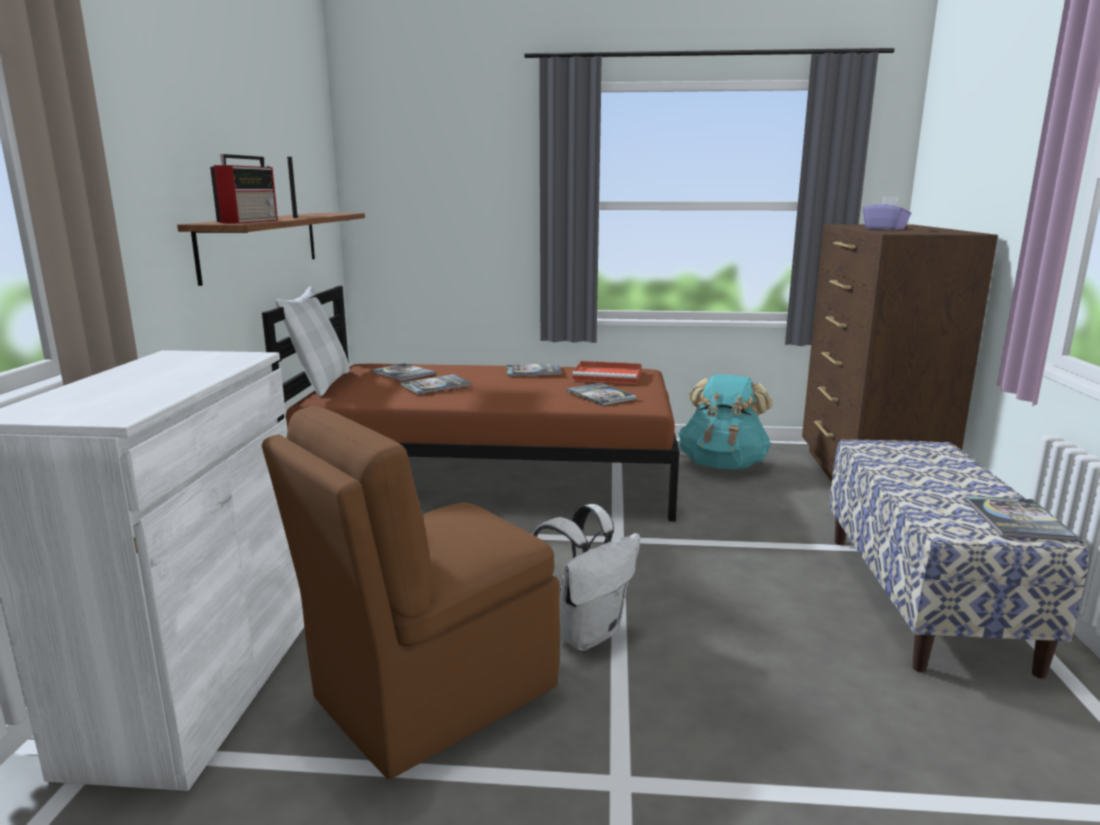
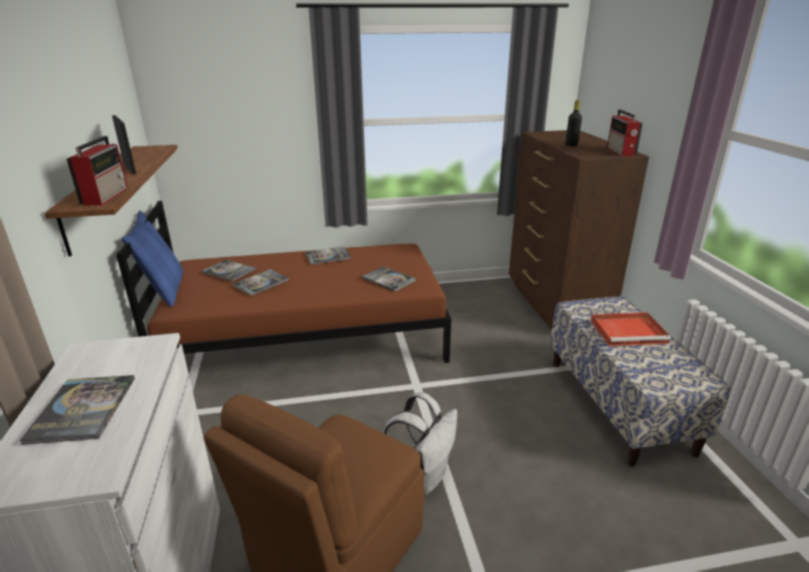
camera: 15 degrees left, 10 degrees up
(321, 383) = (165, 290): white pillow -> blue pillow
(609, 376) = (385, 256): red tray -> red tray (629, 331)
(722, 465) = (463, 304): turquoise backpack -> none
(885, 229) = (571, 145): purple tissue box -> black bottle
(956, 232) = (621, 151): none -> radio
(1017, 519) = (685, 367): book -> book (82, 409)

